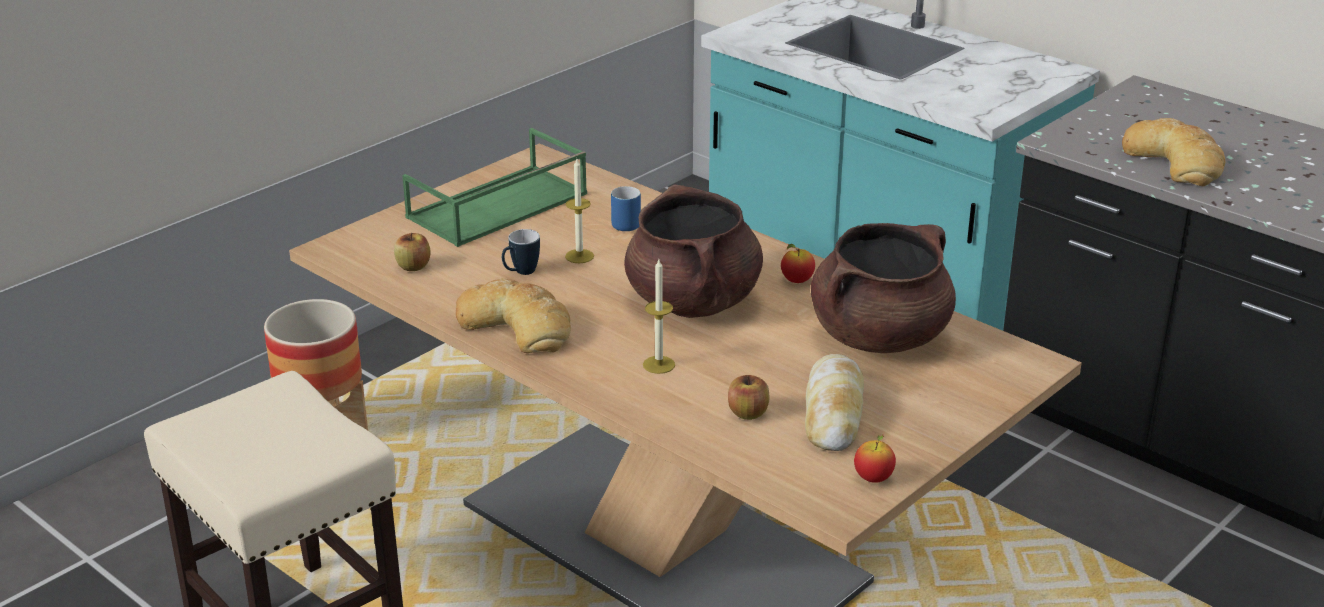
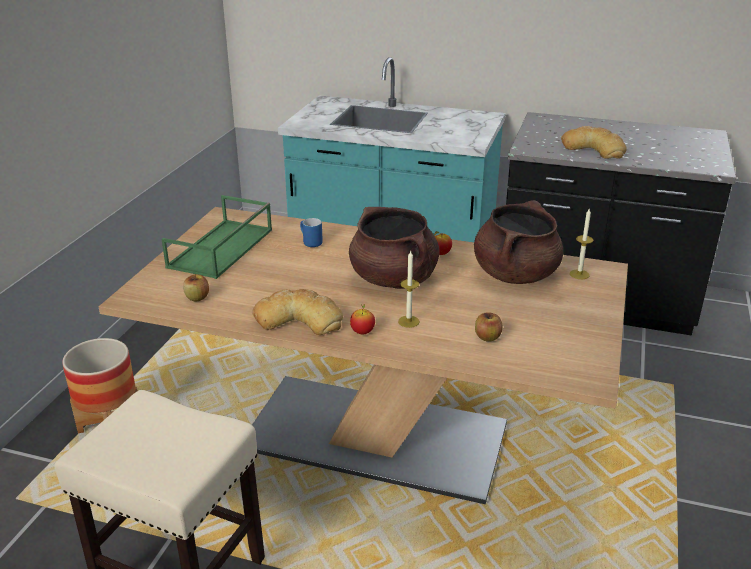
camera: 25 degrees left, 0 degrees up
(520, 273) = (272, 286): mug -> none
(579, 256) = (300, 267): candle -> candle (579, 274)
(833, 413) = (534, 324): bread -> none
(873, 478) = (592, 357): apple -> apple (362, 332)

